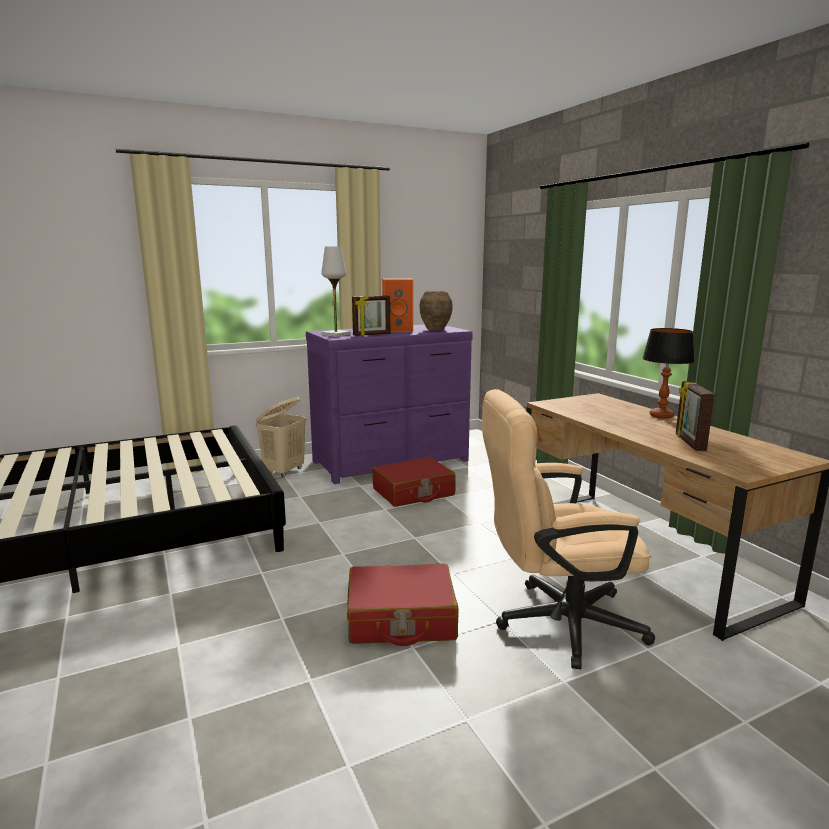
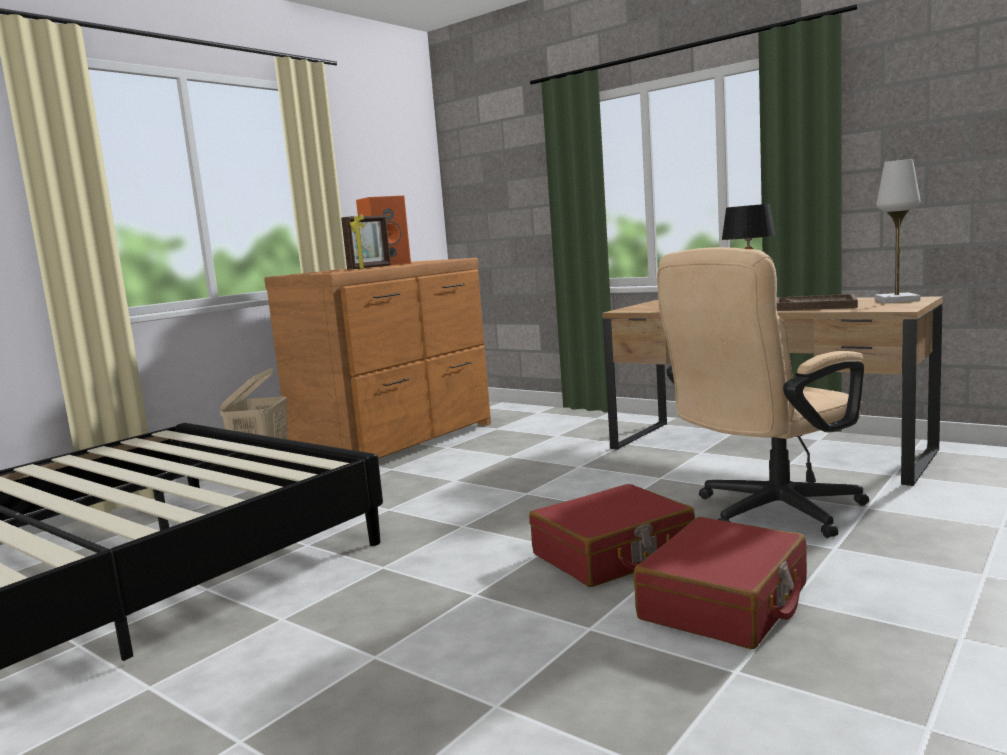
camera: 25 degrees left, 5 degrees down
(336, 335) = (322, 272): white table lamp -> white table lamp (897, 300)
(392, 461) = (399, 442): purple dresser -> brown dresser
(413, 492) = (467, 460): red suitcase -> red suitcase (725, 603)
(435, 329) = (431, 261): brown vase -> none
(689, 443) = (815, 306): picture frame -> brown tray

